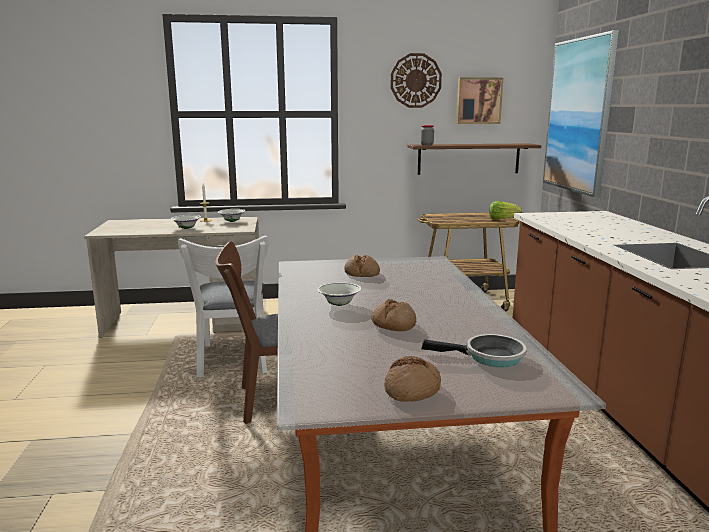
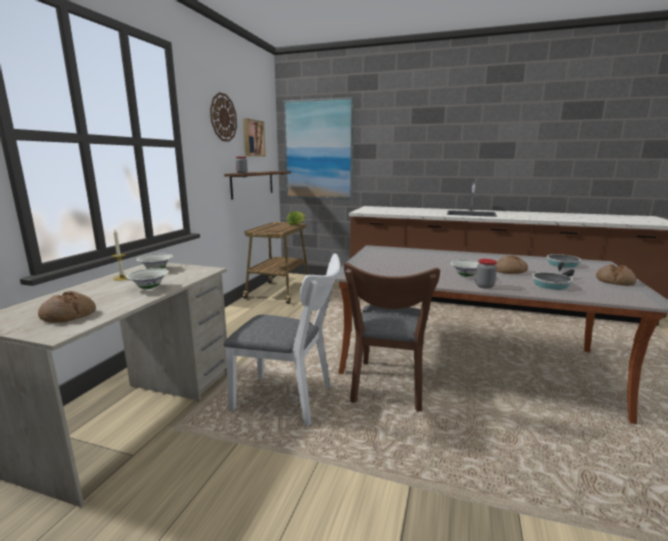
camera: 65 degrees left, 0 degrees up
(300, 314) = (484, 286): none -> jar
(346, 346) = (552, 284): none -> frying pan
(362, 273) = (391, 263): bread -> bread (68, 315)

